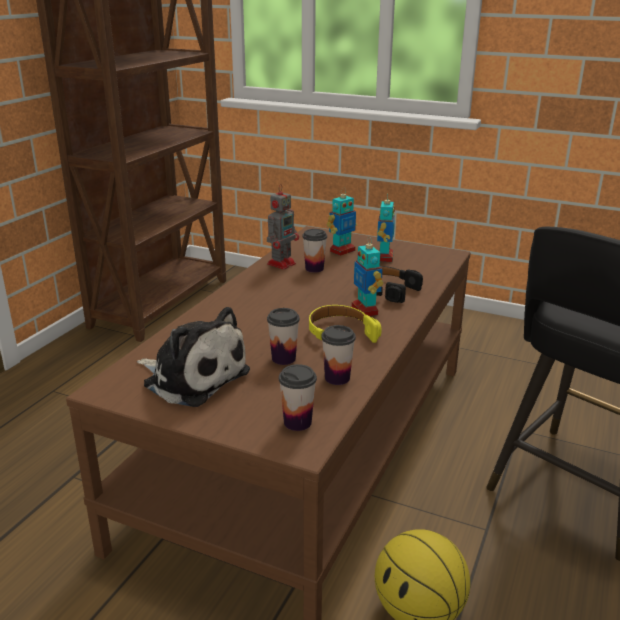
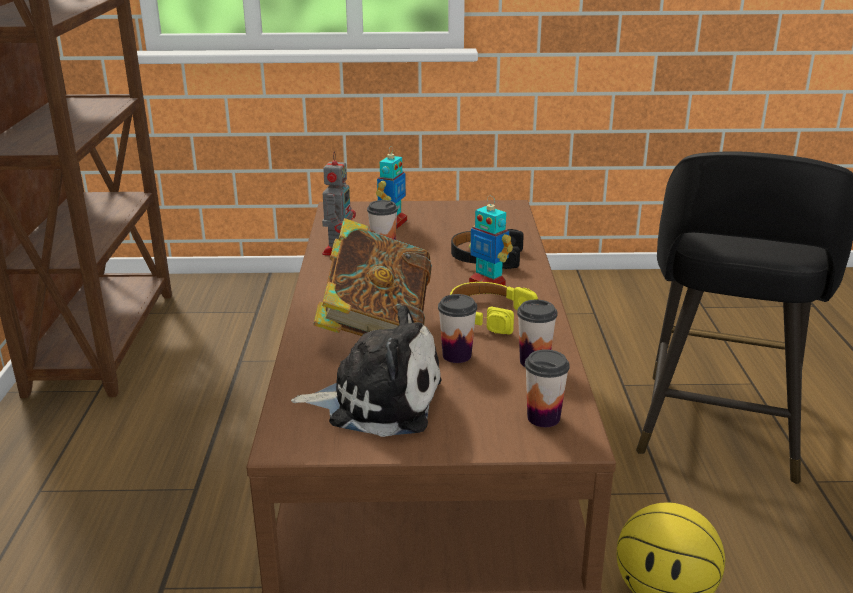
camera: 25 degrees left, 0 degrees up
(247, 325) = (376, 329): none -> book
(384, 257) = (447, 222): toy robot -> none

